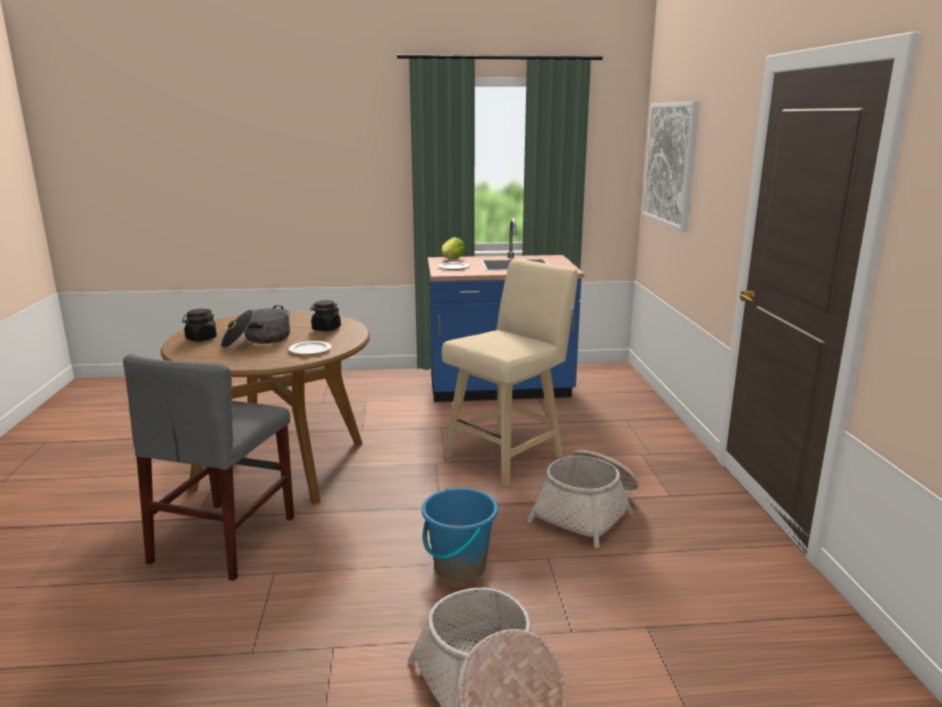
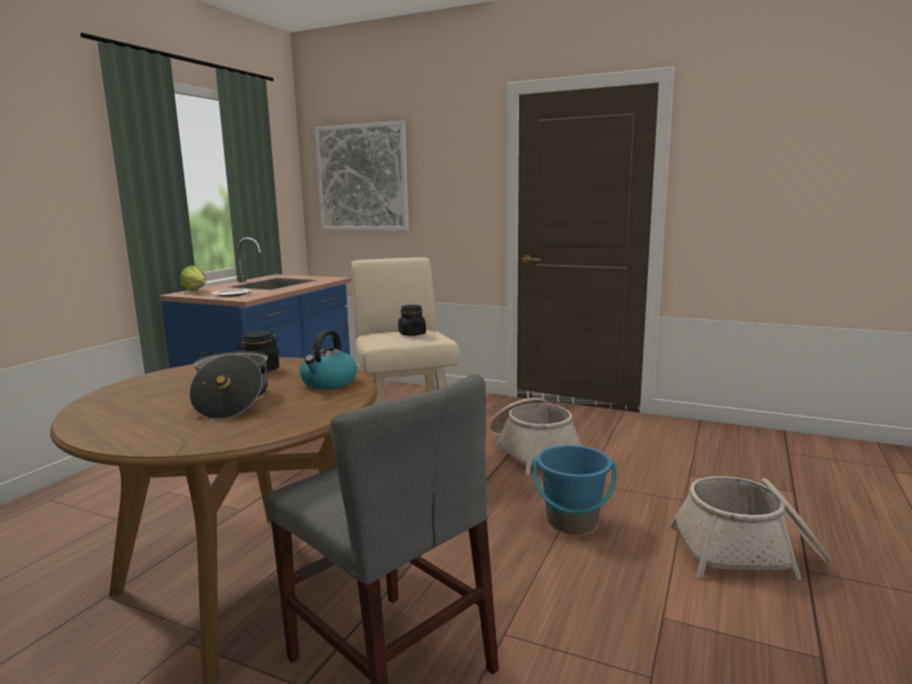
camera: 60 degrees left, 5 degrees down
(201, 339) = (146, 428): black jar -> black jar (412, 334)
(310, 350) = (329, 383): plate -> kettle

